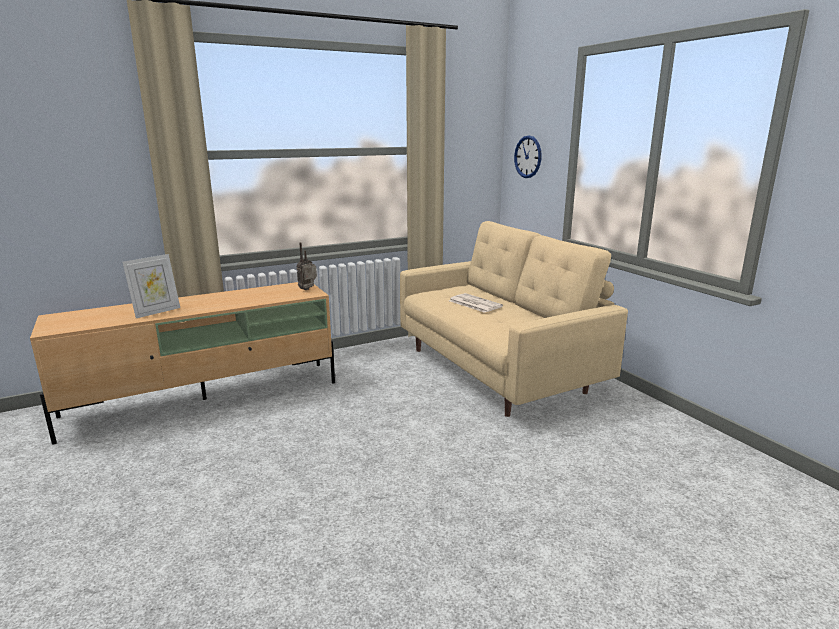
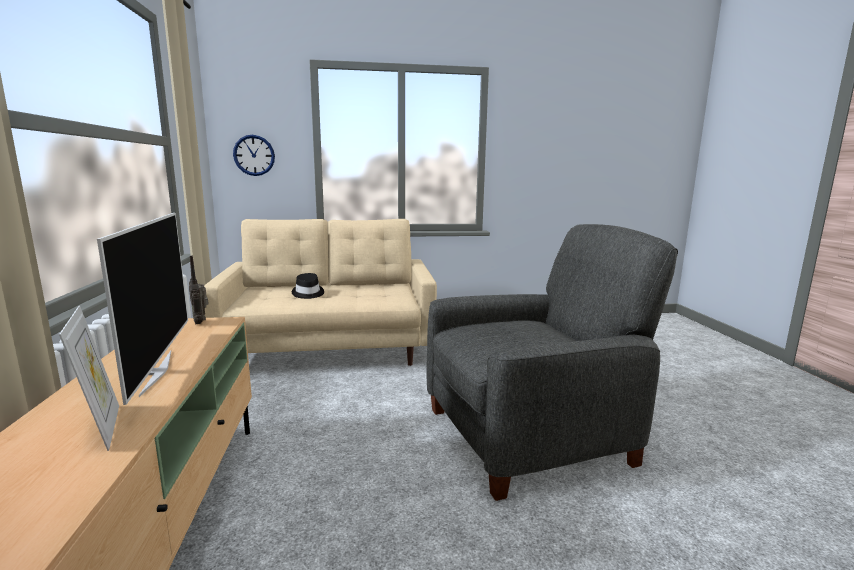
camera: 70 degrees left, 5 degrees down
(222, 302) = (154, 372): none -> television
(403, 517) = (529, 435): none -> grey armchair
(474, 303) = (308, 293): newspaper -> black hat

